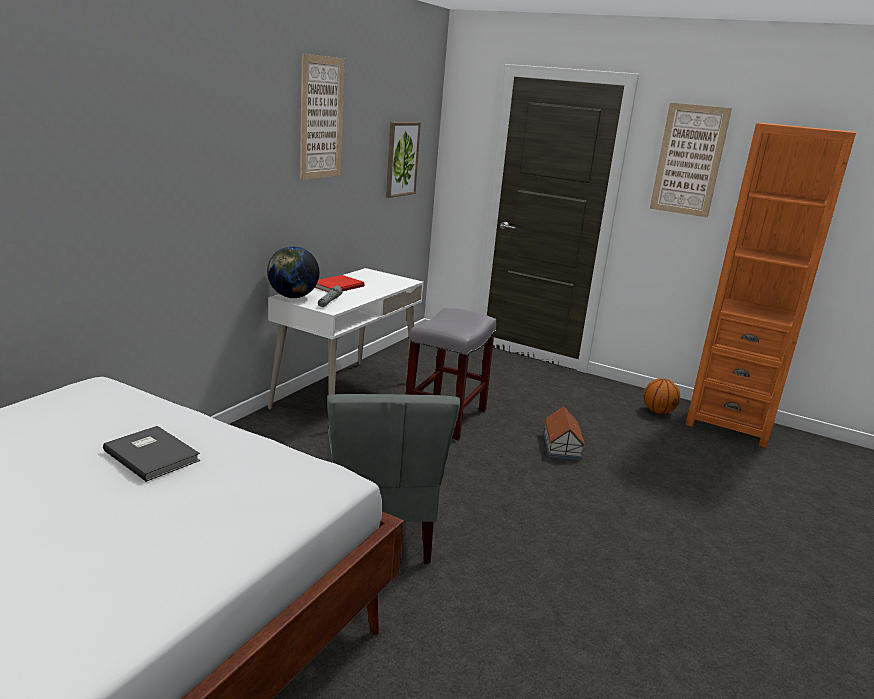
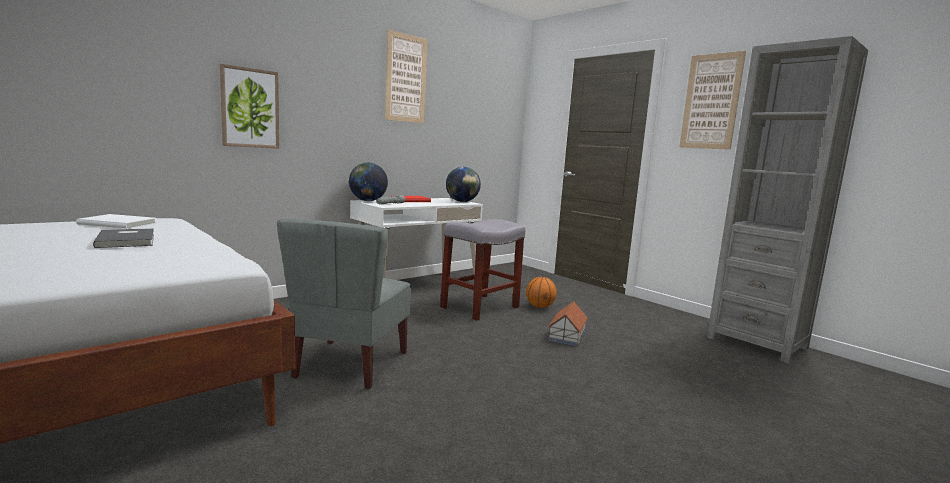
camera: 20 degrees right, 10 degrees down
(66, 413) = (118, 223): none -> white book
(396, 279) = (462, 202): none -> globe
(401, 159) = (486, 122): picture -> picture (250, 108)
(658, 412) = (684, 326): basketball -> basketball (540, 307)
(729, 424) = (757, 342): orange bookcase -> grey bookcase

